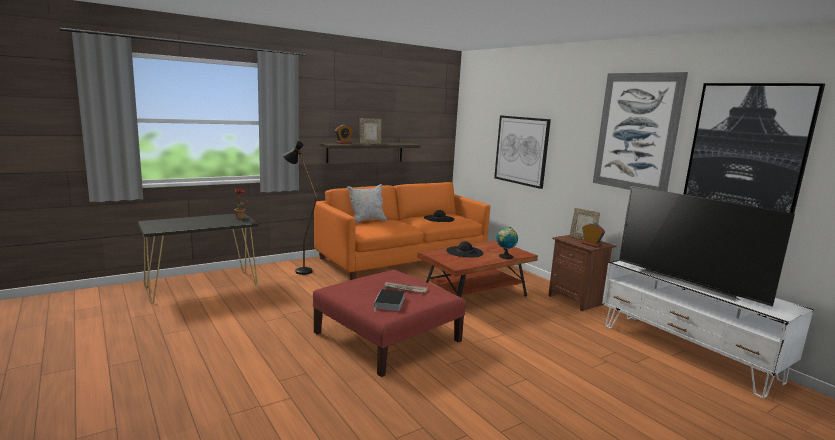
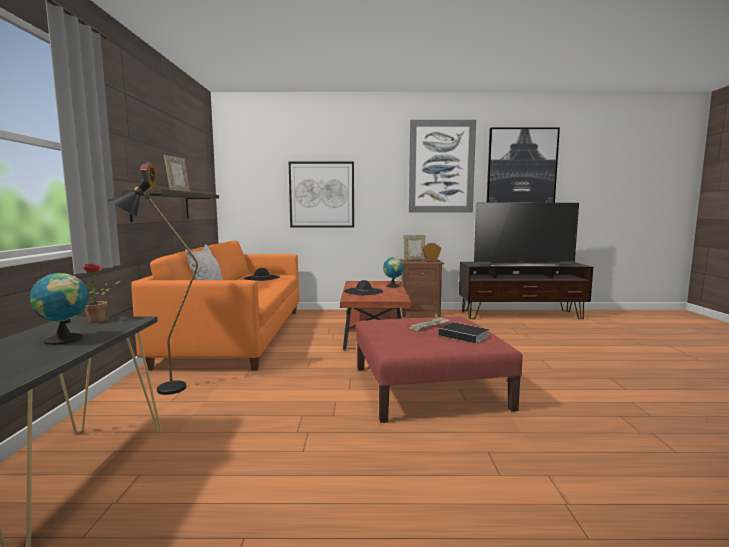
camera: 55 degrees left, 5 degrees down
(208, 222) = (65, 340): none -> globe
(686, 352) = (521, 315): white tv stand -> brown tv stand

